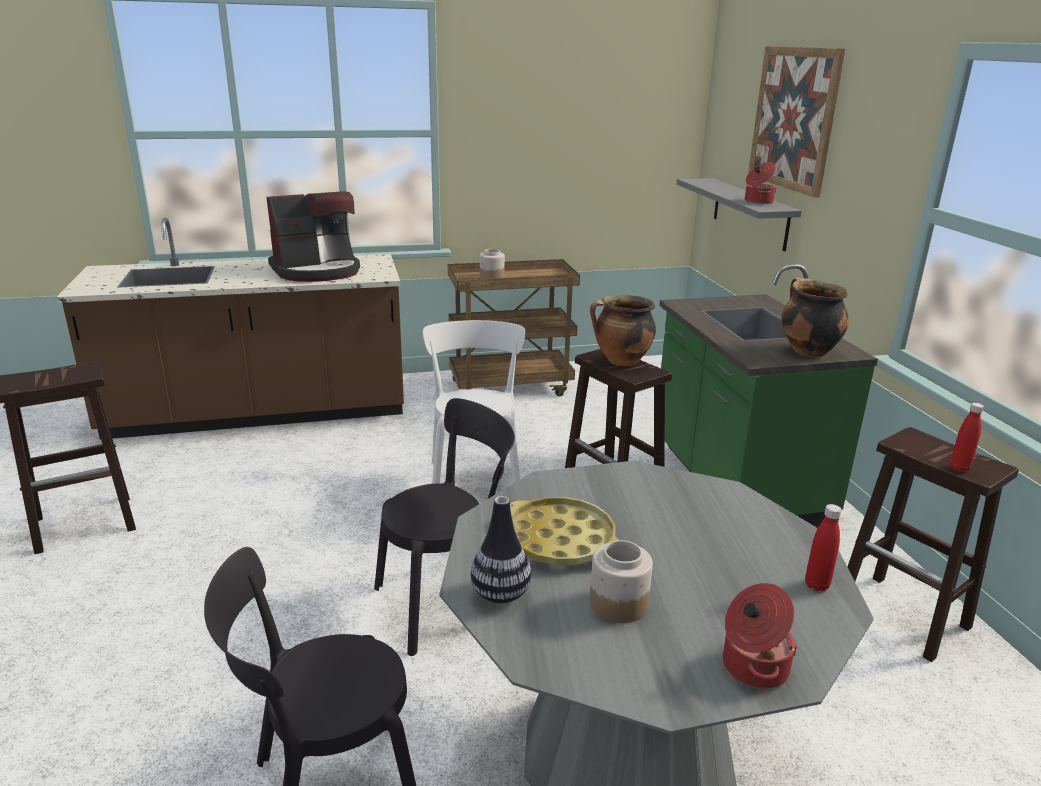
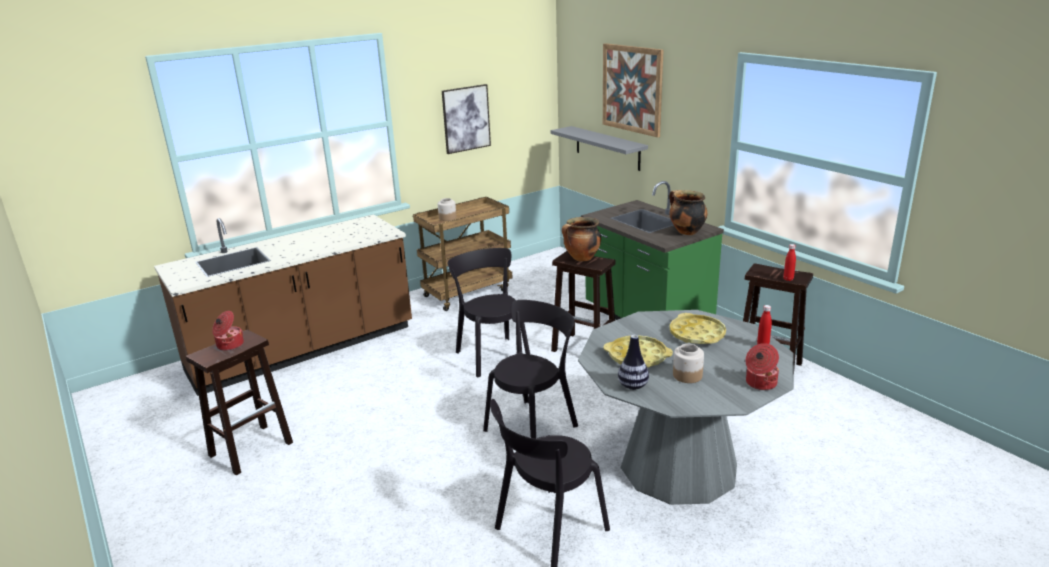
camera: 20 degrees left, 0 degrees up
(317, 271) = (339, 236): coffee machine -> none
(475, 478) = (491, 355): white chair -> black chair
(552, 144) = (466, 118): none -> picture
(703, 527) = (697, 334): none -> yellow tray
(757, 201) = (617, 142): cooking pot -> cooking pot (229, 345)

